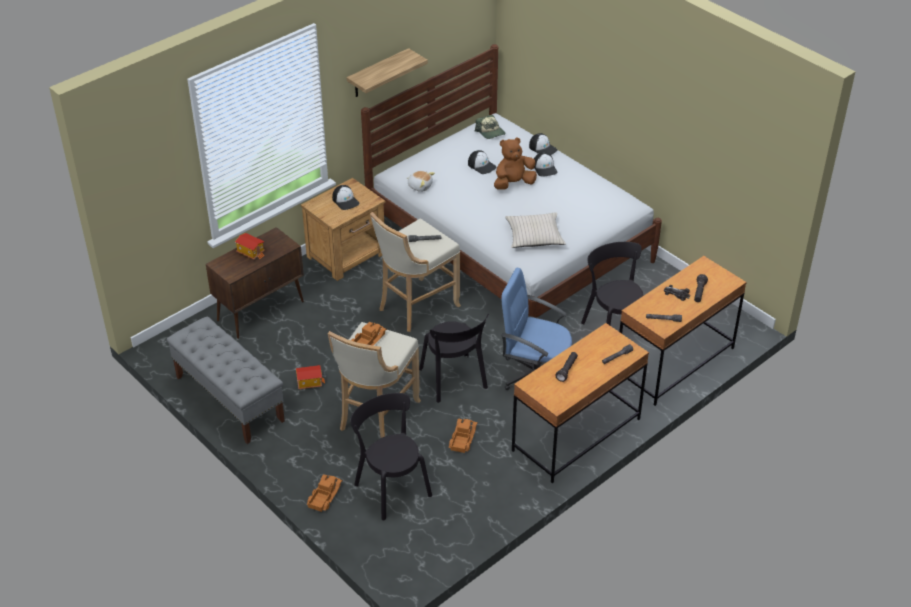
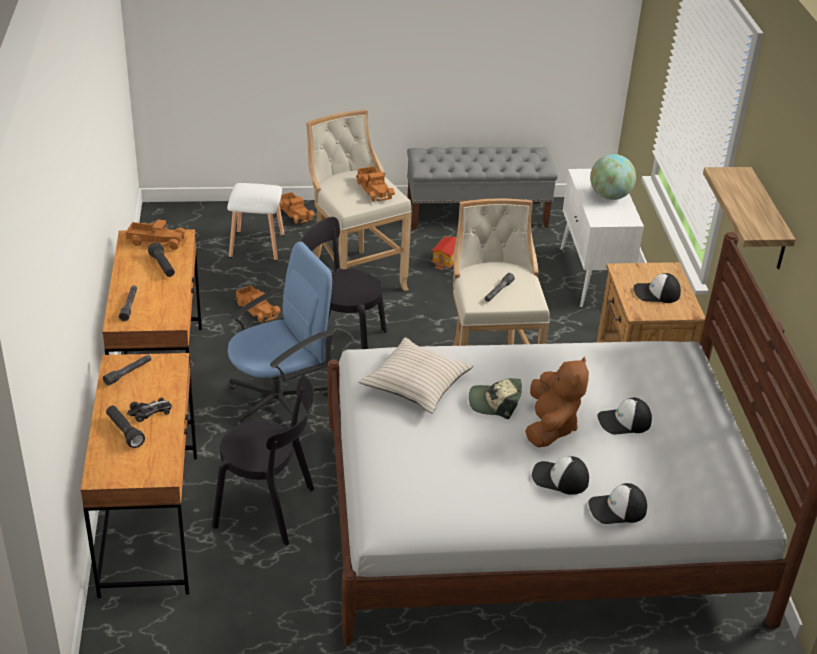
camera: 125 degrees right, 5 degrees down
(251, 252) = (609, 196): toy house -> globe
(261, 311) = (592, 277): brown cabinet -> white cabinet
(391, 487) = (257, 246): black chair -> white stool
(420, 186) = (626, 350): plush toy -> none
(490, 132) = (710, 478): cap -> cap (494, 403)
(546, 391) = (157, 241): none -> toy truck

